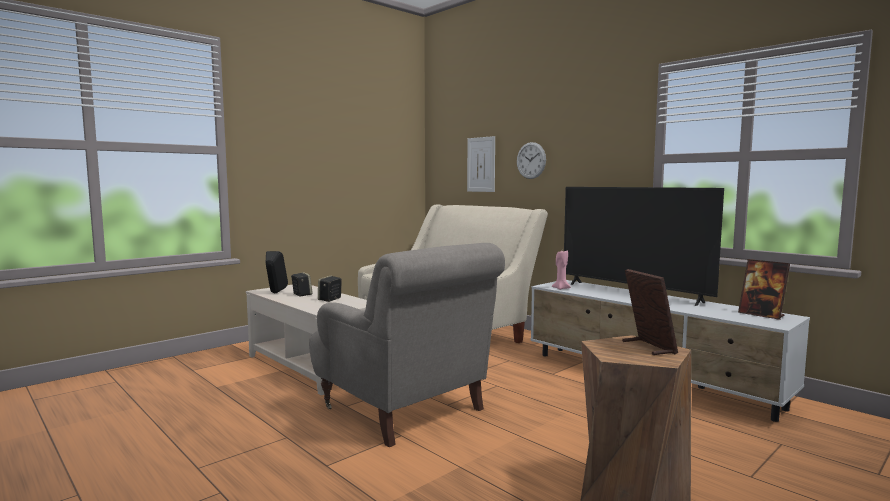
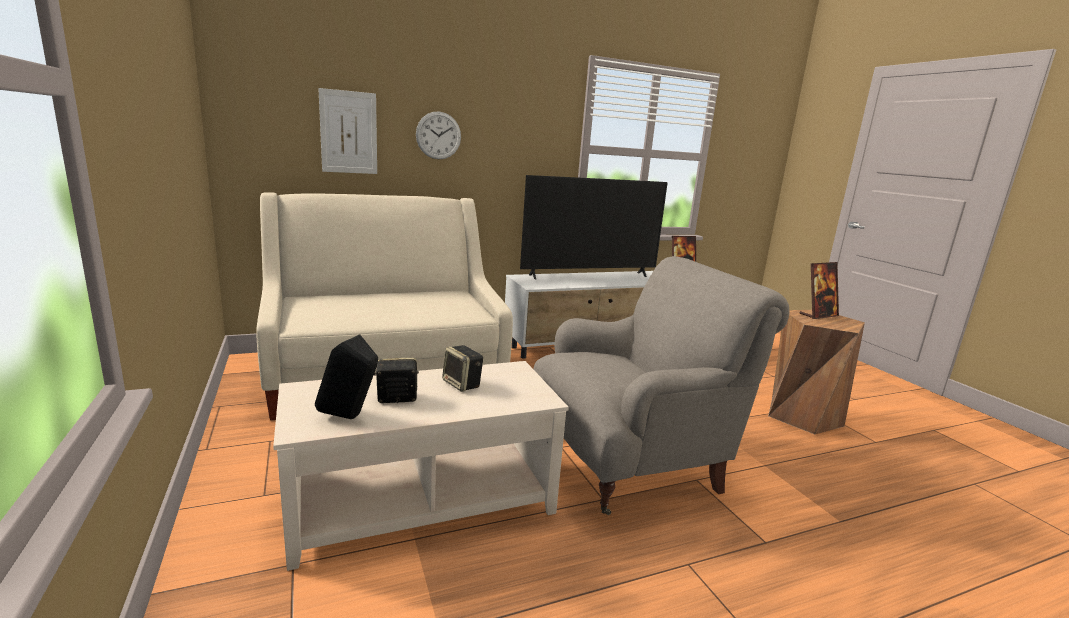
camera: 70 degrees left, 10 degrees up
(561, 288) = (550, 285): pink candle -> none
(648, 347) = (818, 315): picture frame -> picture frame turned 150 degrees clockwise

